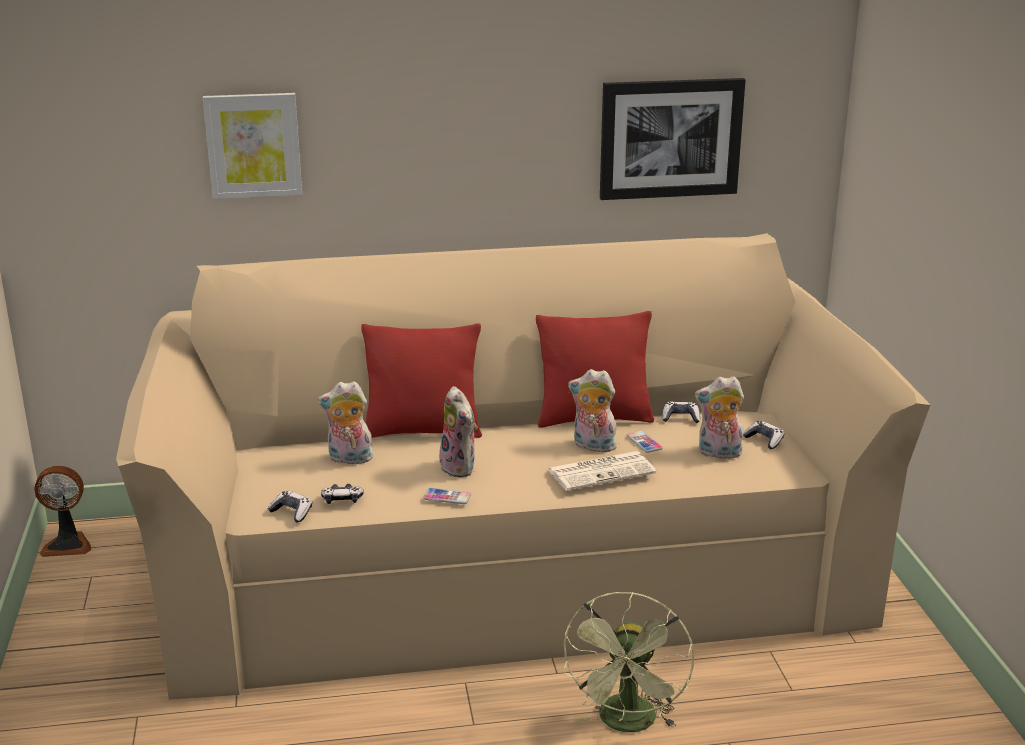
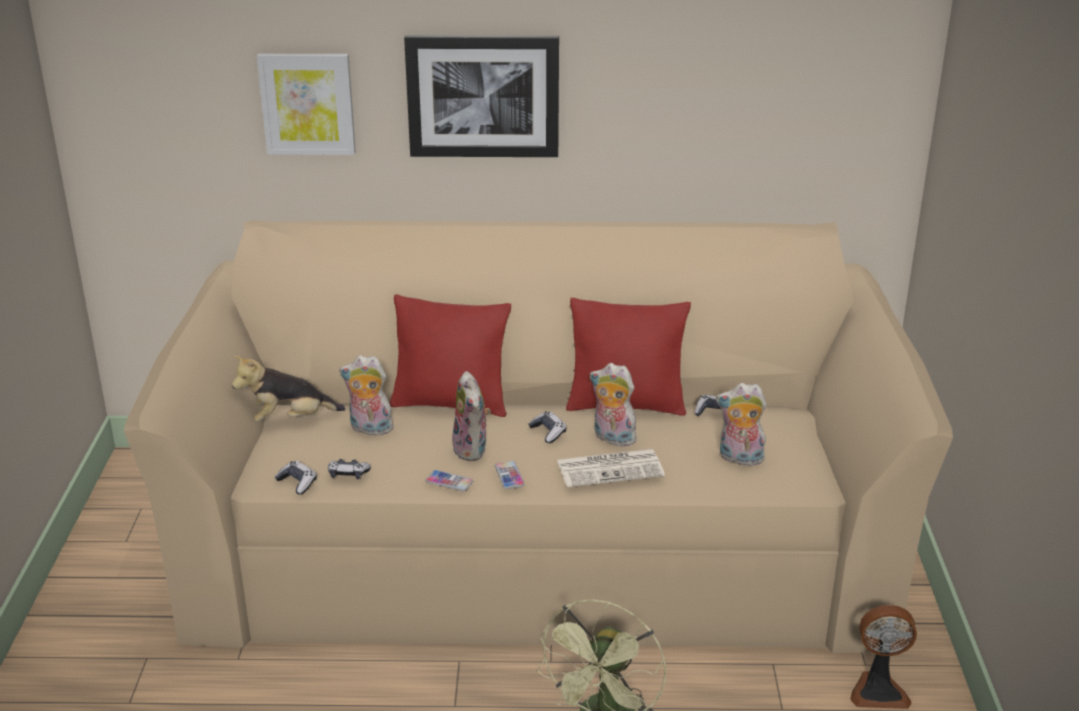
camera: 10 degrees right, 5 degrees up
(68, 544) = (128, 472): fan -> fan (878, 690)
(262, 459) = (288, 420): none -> plush toy
(644, 442) = (666, 439): phone -> phone (509, 476)
(670, 138) = (739, 116): picture -> picture (483, 96)
(764, 440) = (793, 447): game controller -> game controller (548, 432)

